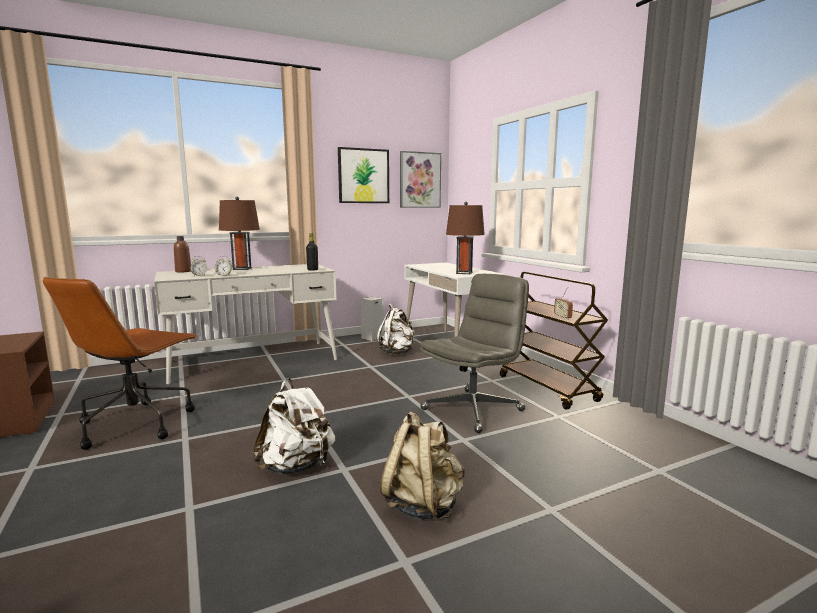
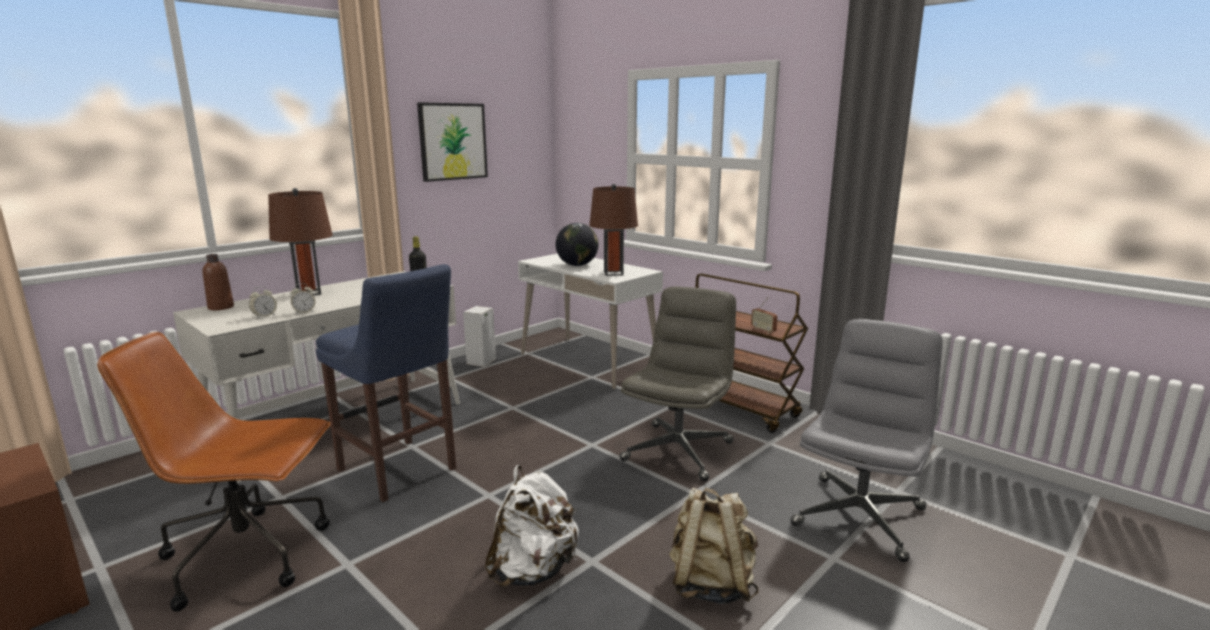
camera: 20 degrees left, 5 degrees up
(136, 423) = (249, 555): brown office chair -> brown office chair turned 90 degrees clockwise
(263, 392) = (399, 471): none -> blue stool
(397, 352) = (531, 381): white backpack -> none
(420, 180) = (522, 143): picture -> none
(443, 268) = (577, 265): none -> globe
(602, 482) = (859, 516): none -> grey office chair

